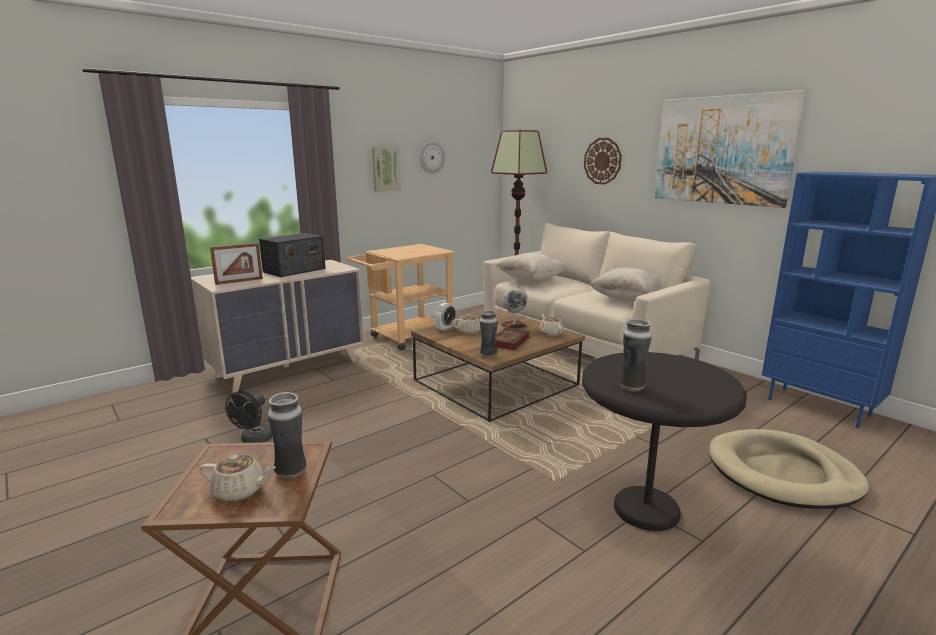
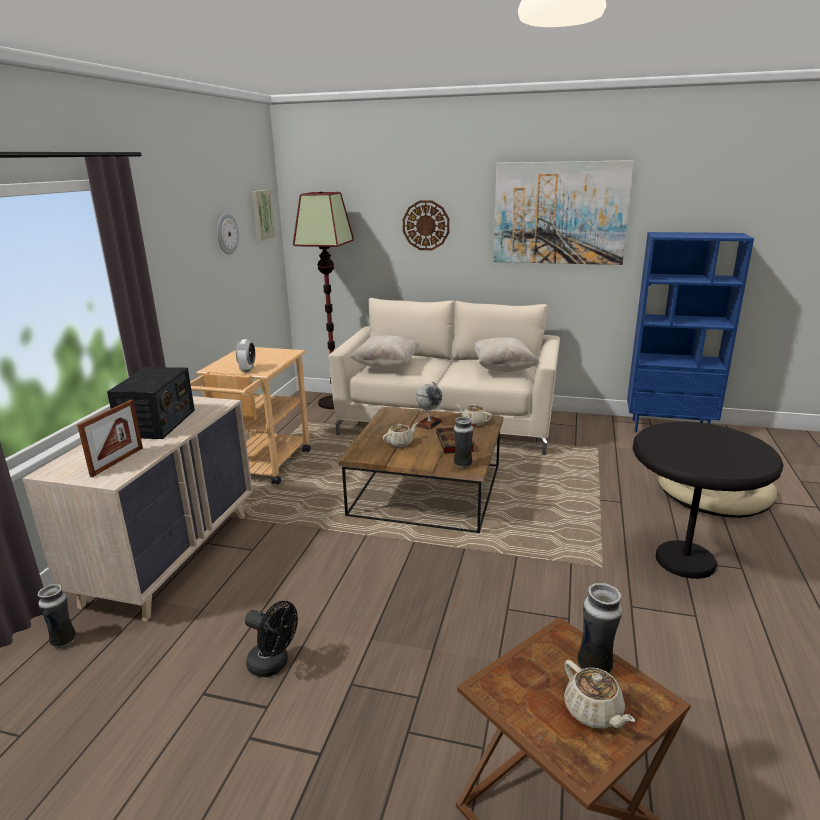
camera: 35 degrees left, 5 degrees up
(240, 491) = (594, 712): beige teapot -> beige teapot turned 90 degrees clockwise
(254, 441) = (273, 665): black fan -> black fan turned 45 degrees counterclockwise
(385, 169) = (188, 257): picture -> picture (262, 214)
(445, 329) = (371, 447): alarm clock -> alarm clock (247, 369)
(632, 387) = (706, 463): vase -> vase (64, 641)

